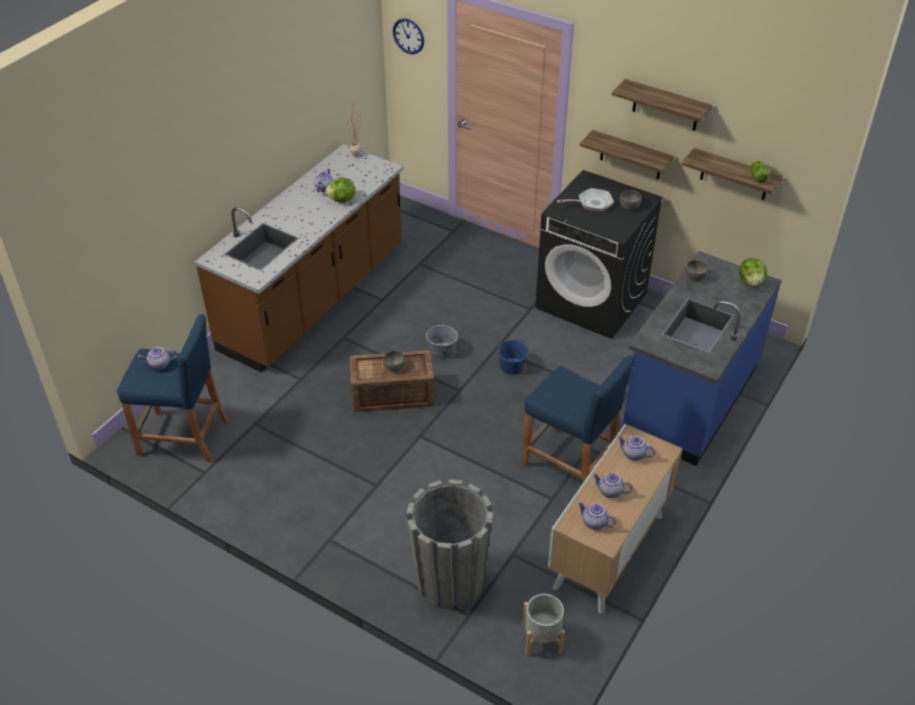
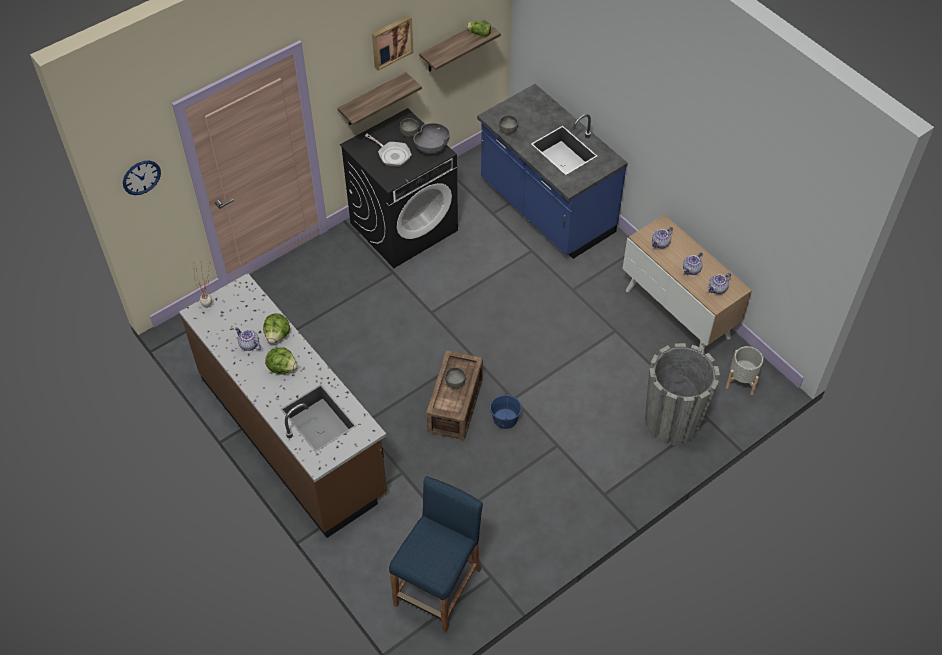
camera: 70 degrees left, 10 degrees up
(159, 365) = (427, 548): teapot -> none
(442, 351) = (416, 352): grey bucket -> none
(512, 366) = (459, 308): blue bucket -> blue bucket (505, 418)
(570, 464) = (584, 307): blue stool -> none
(592, 203) = (392, 155): frying pan -> frying pan turned 120 degrees clockwise
(621, 225) = (432, 147): none -> grey bowl
(665, 106) = (391, 41): shelf -> picture
(751, 282) = (529, 101): lettuce -> lettuce (282, 367)

